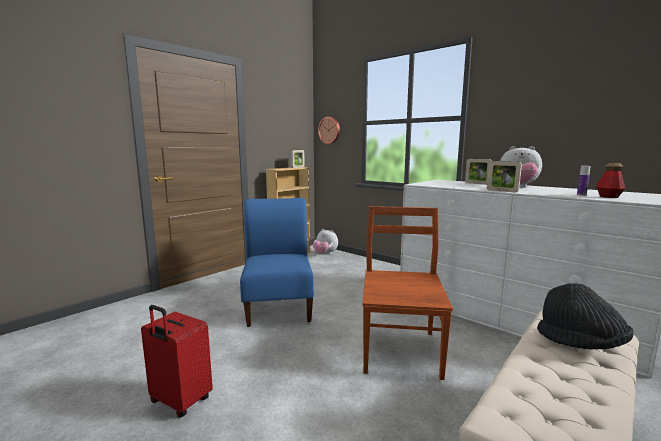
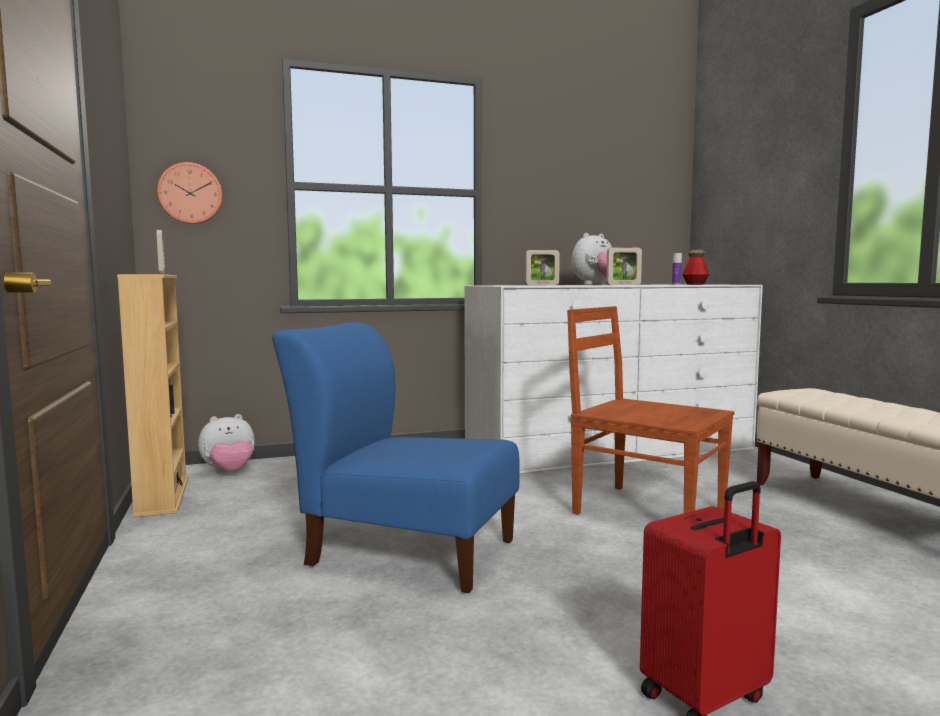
camera: 60 degrees left, 5 degrees down
(580, 344) = (842, 397): black hat -> none

